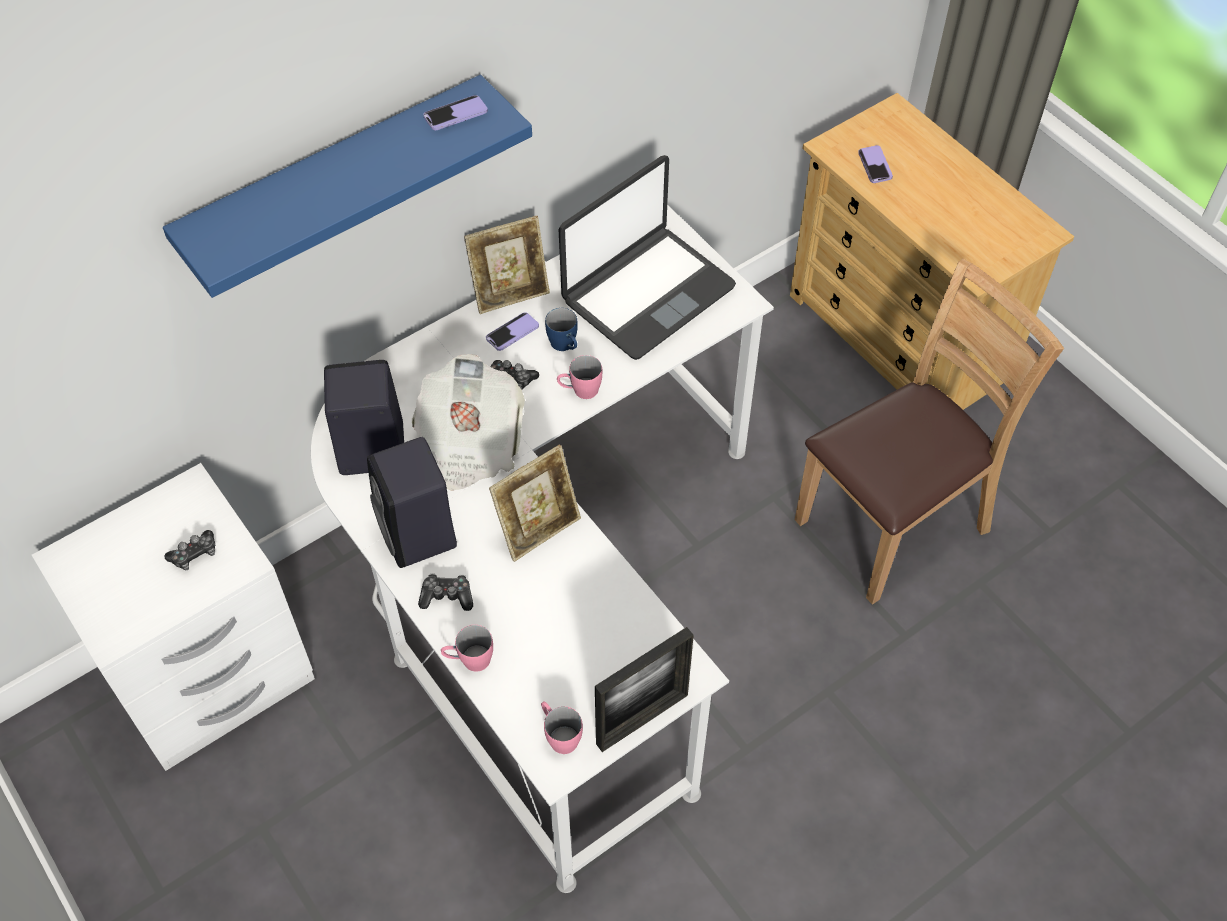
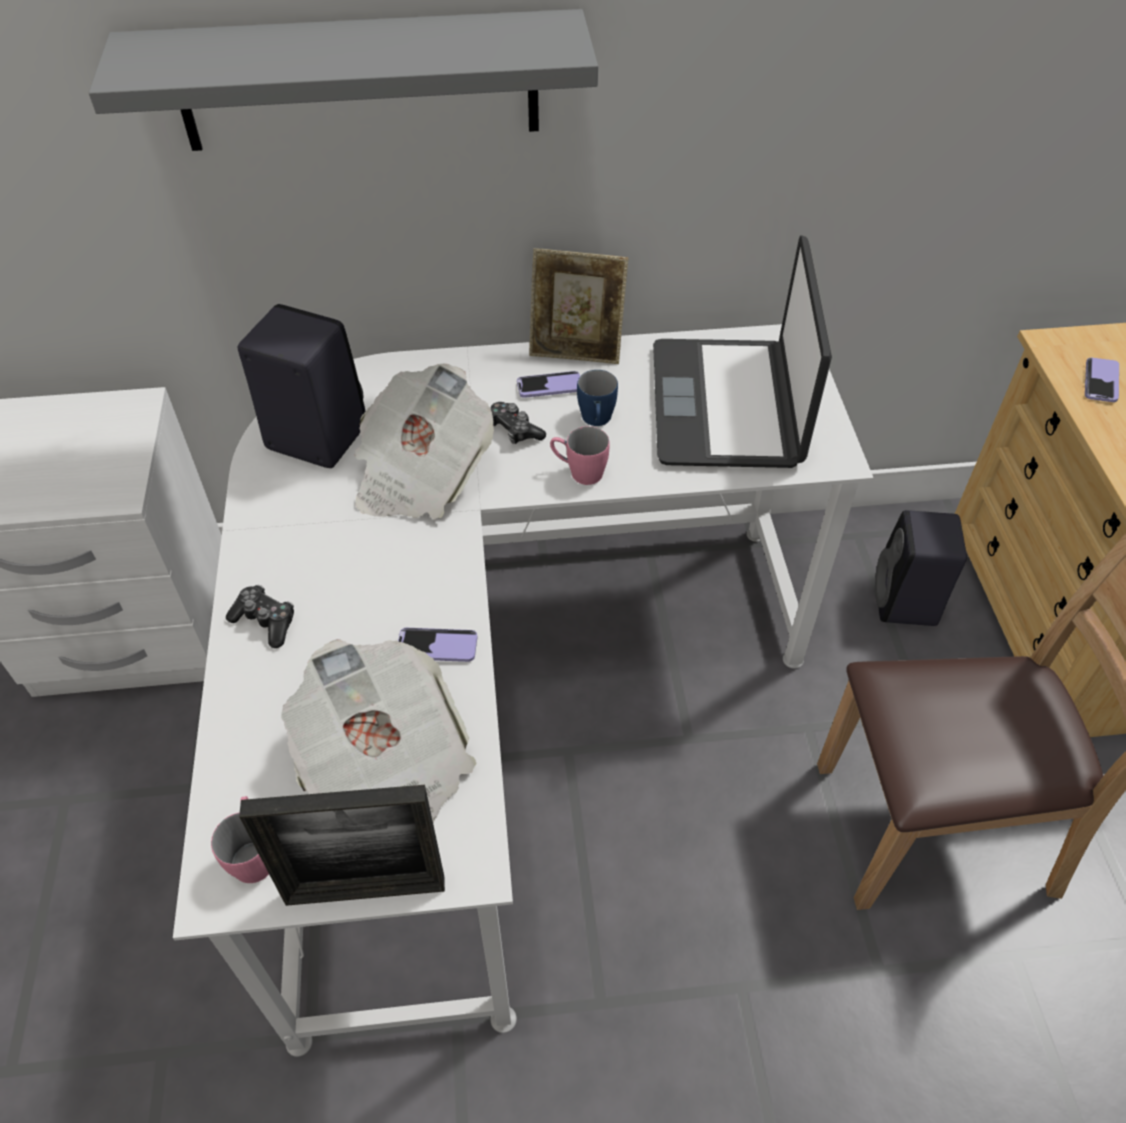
camera: 30 degrees right, 5 degrees down
(194, 554) = (83, 466): game controller -> none
(335, 182) = (358, 81): blue shelf -> grey shelf
(419, 535) = (291, 542): black speaker -> black speaker (906, 603)
(455, 114) = (517, 32): phone -> phone (437, 646)
(469, 660) = (229, 705): pink mug -> none
(538, 528) = (421, 596): picture frame -> none
(600, 644) = (387, 765): none -> newspaper
(647, 293) = (728, 405): laptop -> laptop turned 105 degrees clockwise

